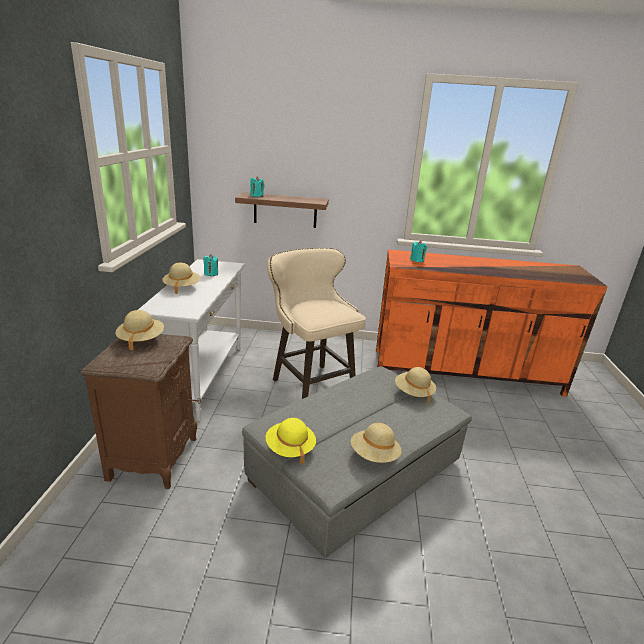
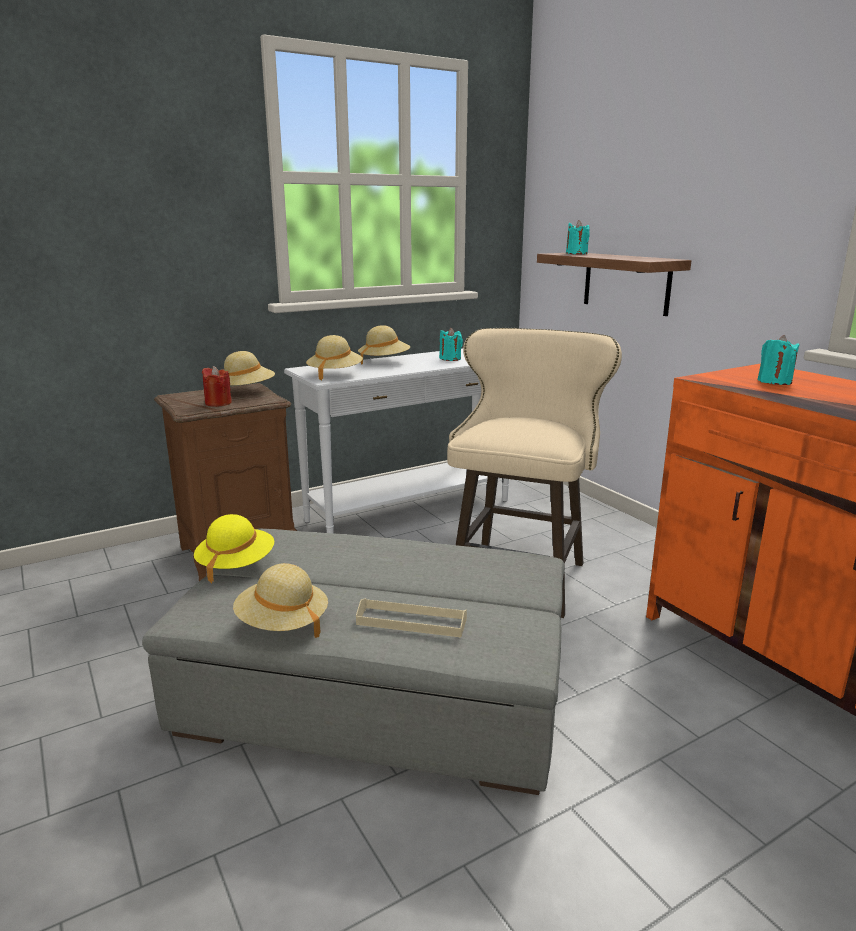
camera: 55 degrees right, 5 degrees down
(153, 356) = (218, 403): none -> red candle
(406, 421) = (411, 622): none -> beige tray
(413, 393) = (517, 605): beige hat -> beige hat (335, 374)

